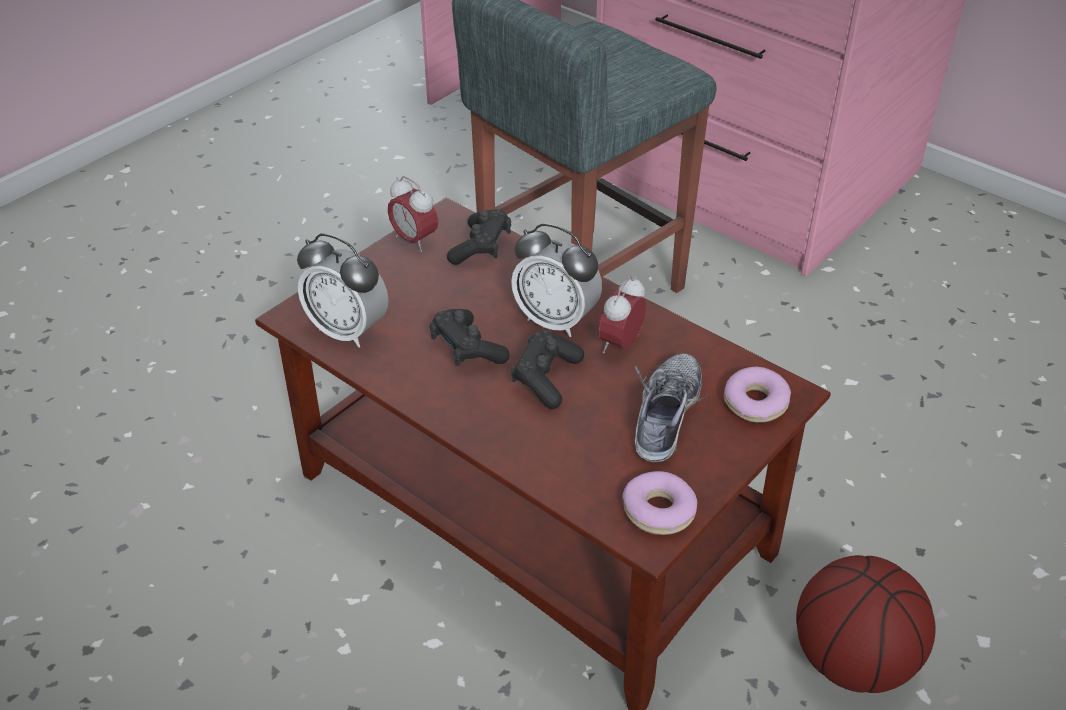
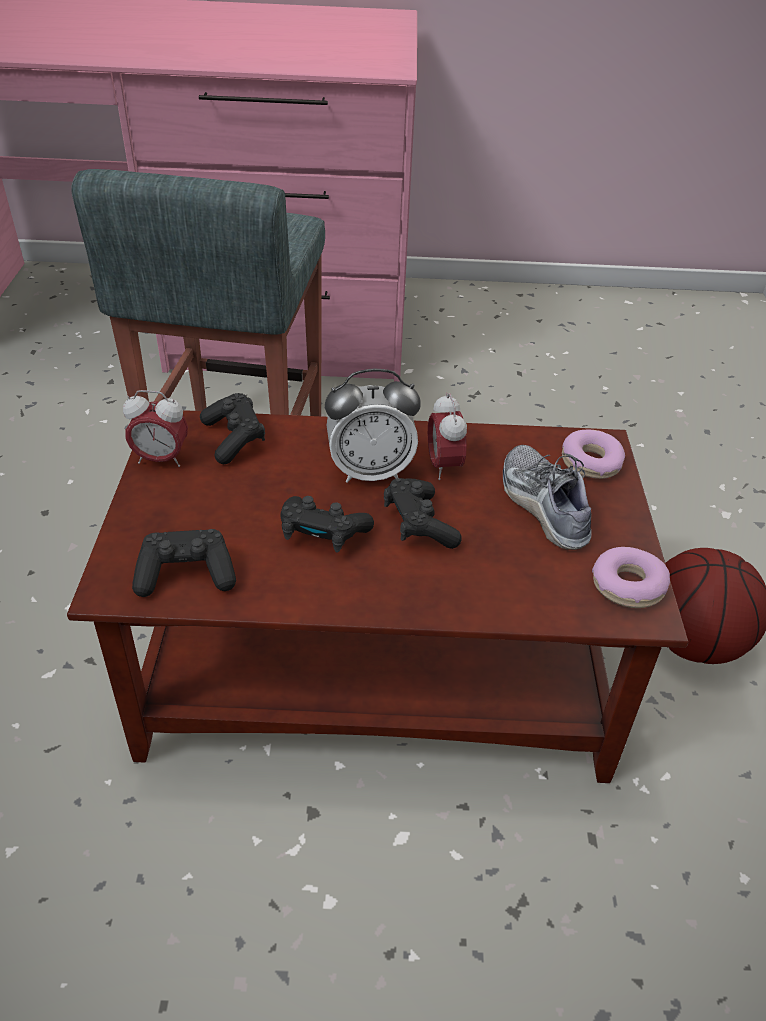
camera: 40 degrees left, 0 degrees up
(348, 331) = (186, 575): alarm clock -> black game controller

